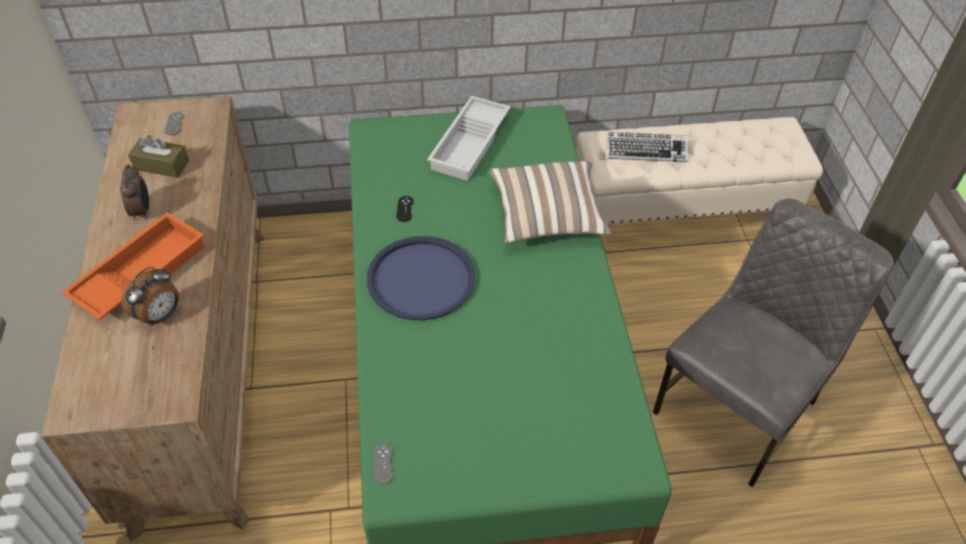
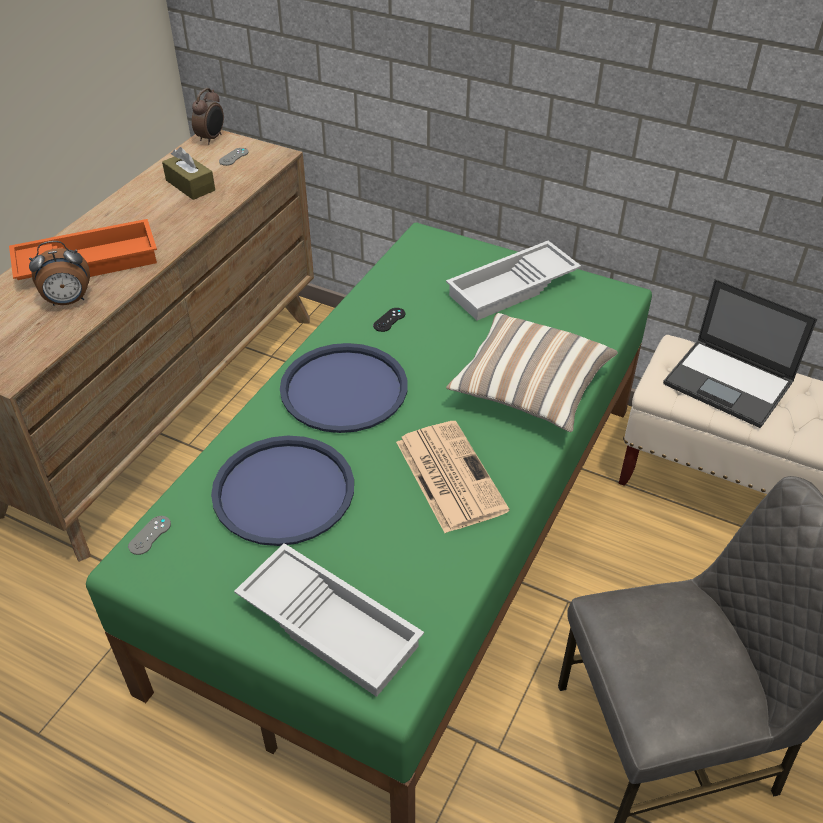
camera: 35 degrees right, 5 degrees down
(142, 211) = (139, 214): alarm clock -> alarm clock (211, 138)
(448, 377) = (283, 491): none -> blue tray
(548, 305) = (448, 475): none -> newspaper
(566, 448) = (332, 624): none -> white tray
(646, 151) = (729, 383): keyboard -> laptop

